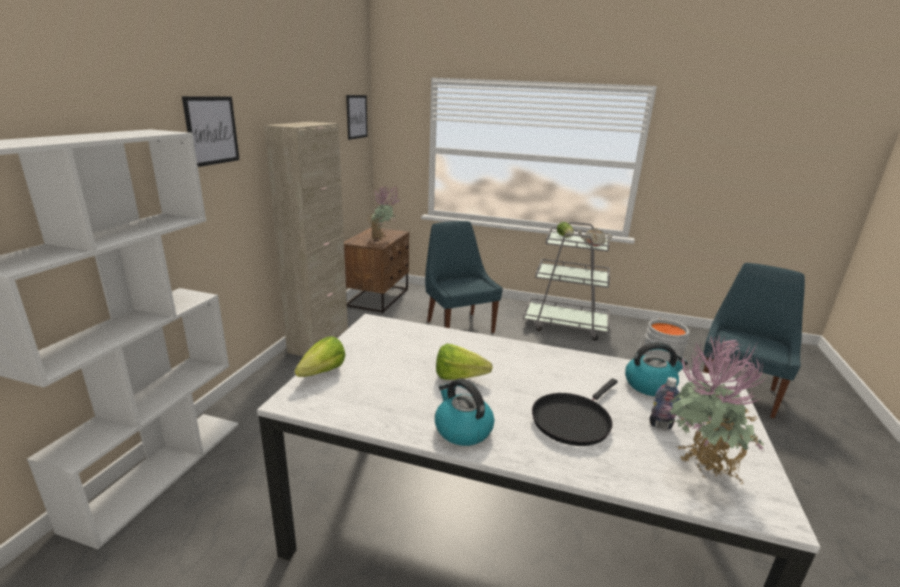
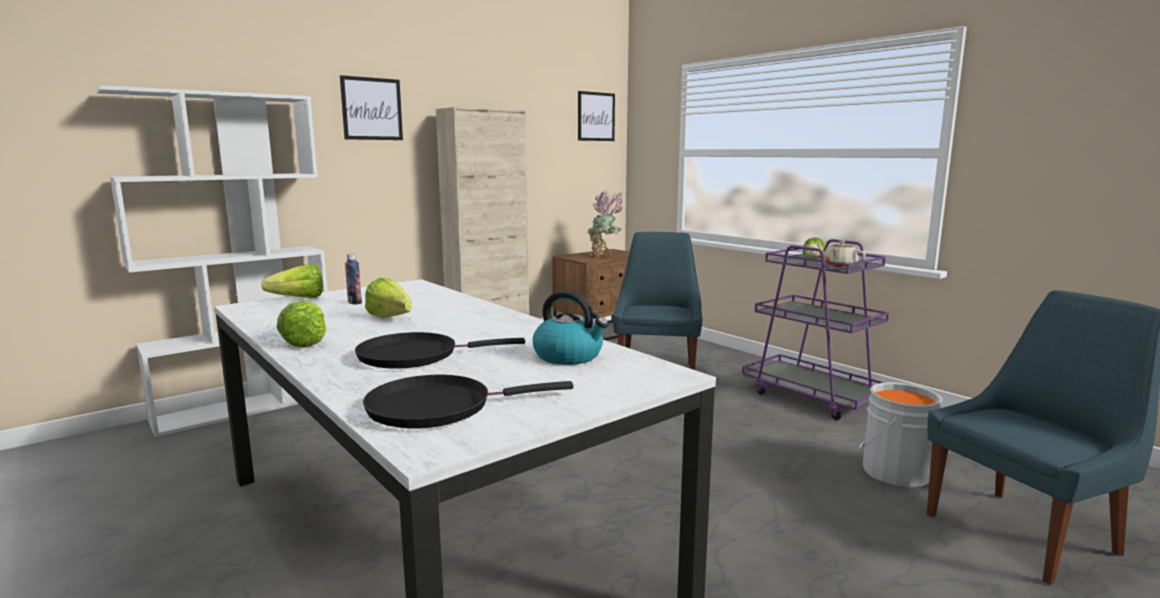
camera: 35 degrees right, 10 degrees down
(462, 429) = (309, 340): kettle -> lettuce
(565, 325) = (813, 397): grey cart -> purple cart
(660, 425) = (492, 377): bottle -> bottle (354, 302)
(699, 471) = (438, 407): potted plant -> black frying pan

